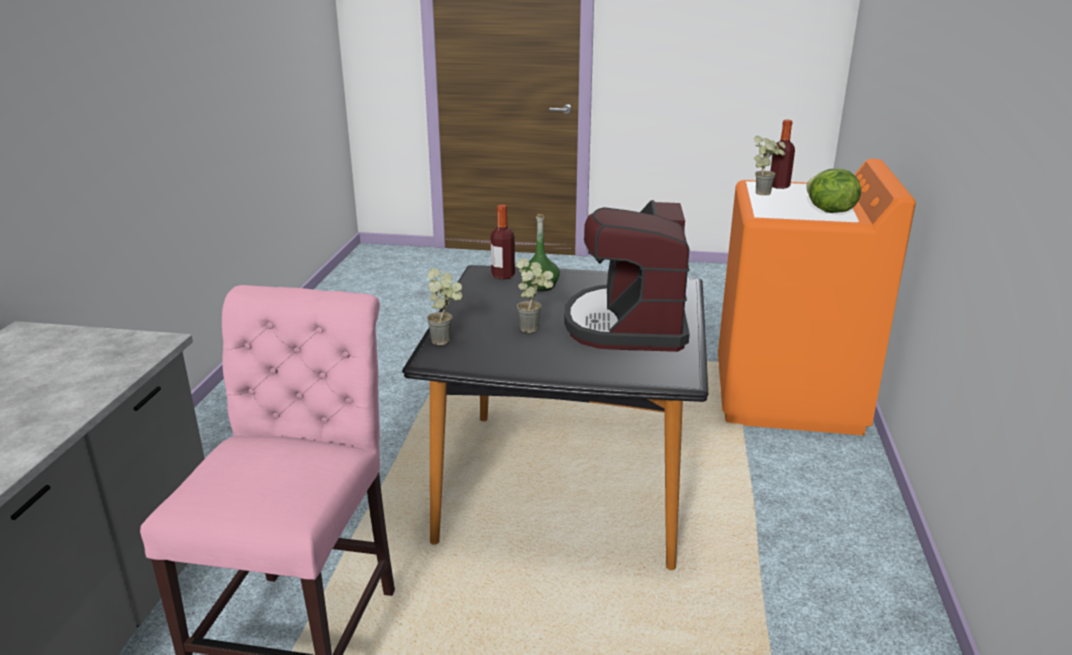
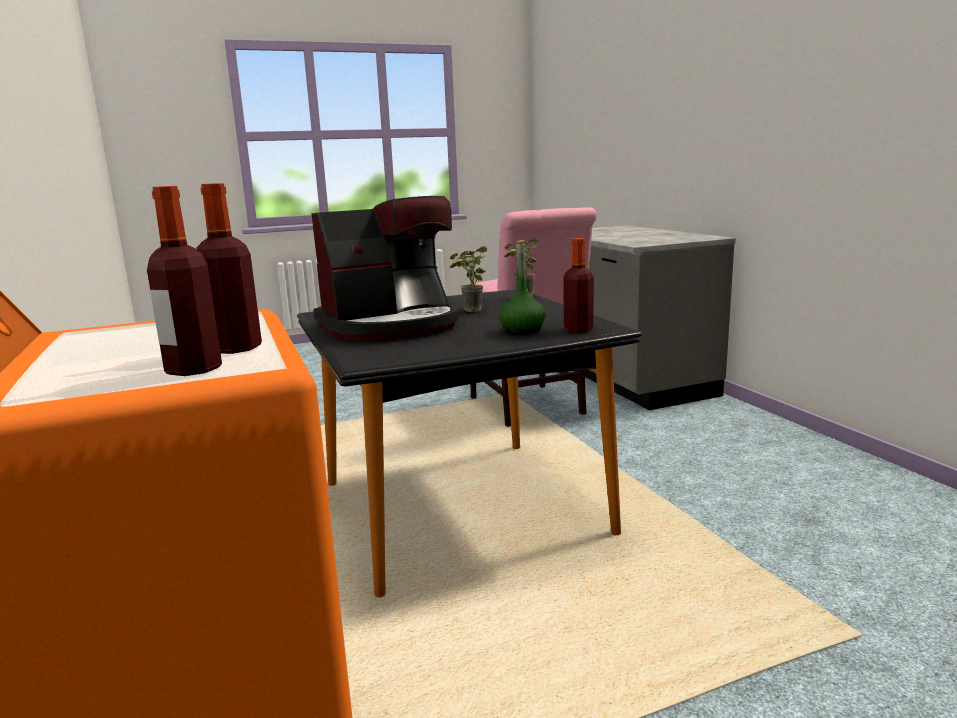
camera: 150 degrees right, 10 degrees down
(628, 324) = (391, 326): coffee machine -> coffee machine turned 90 degrees clockwise
(765, 192) = (235, 348): potted plant -> bottle
(829, 211) = (108, 337): lettuce -> none

